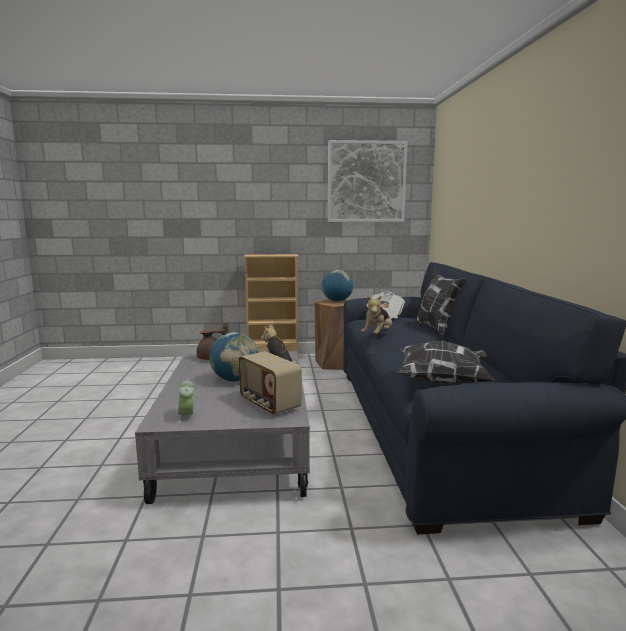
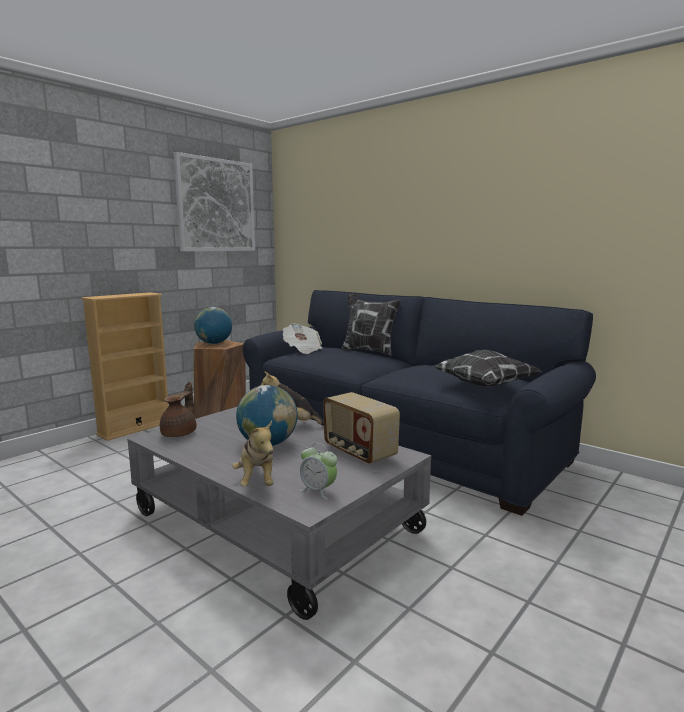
camera: 45 degrees left, 0 degrees up
(268, 404) = (358, 452): radio -> radio turned 45 degrees clockwise
(377, 335) = (344, 365): plush toy -> plush toy (257, 481)

